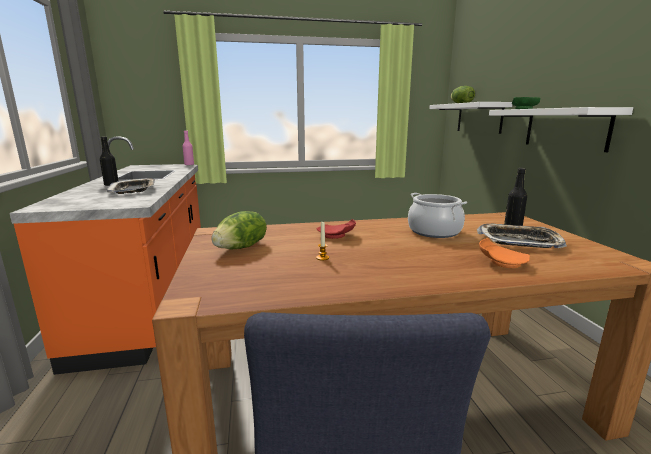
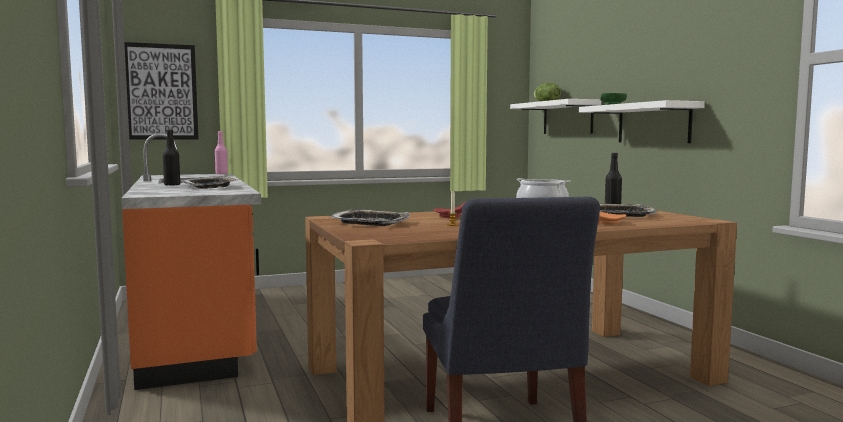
camera: 10 degrees left, 10 degrees down
(140, 98) = (161, 92): none -> picture
(242, 247) = (371, 223): lettuce -> tray

